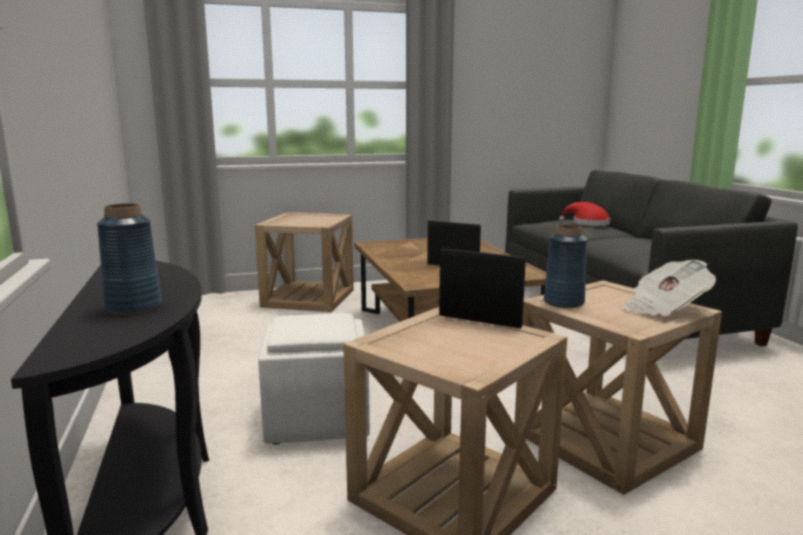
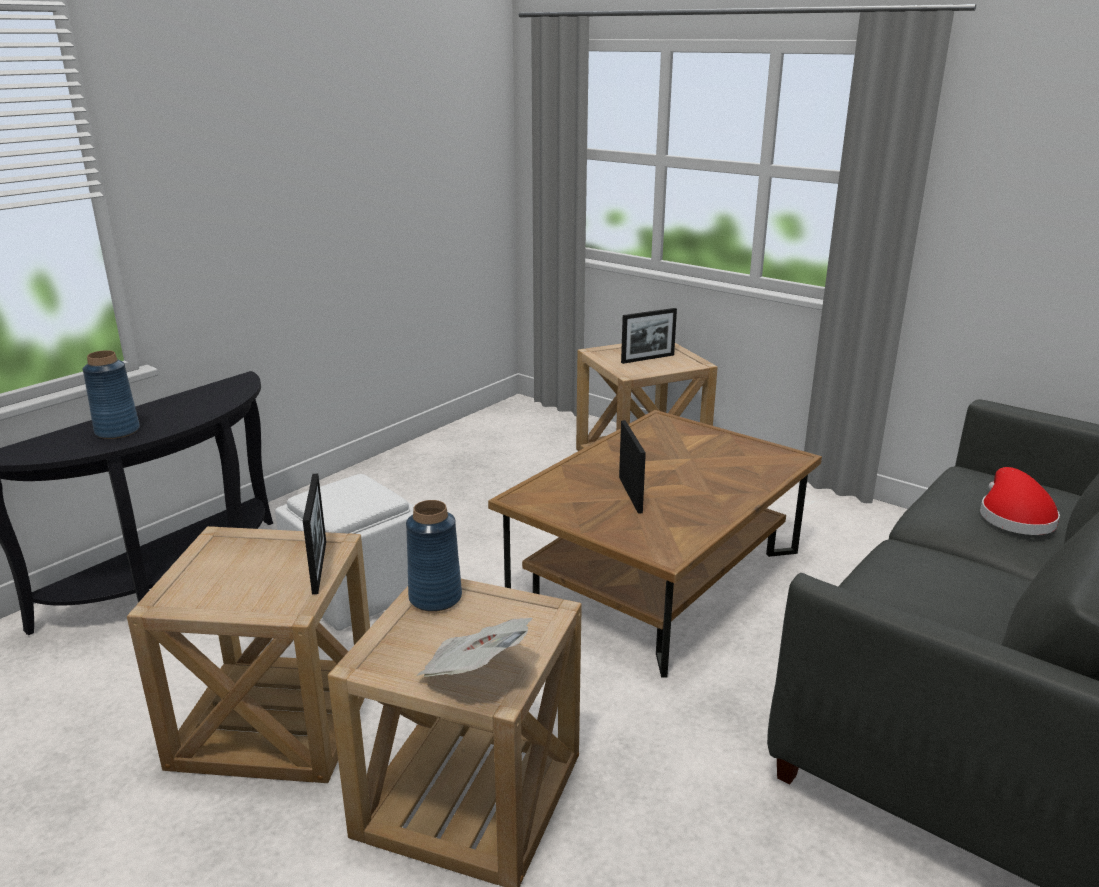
camera: 55 degrees right, 10 degrees up
(307, 219) = (647, 358): none -> picture frame

